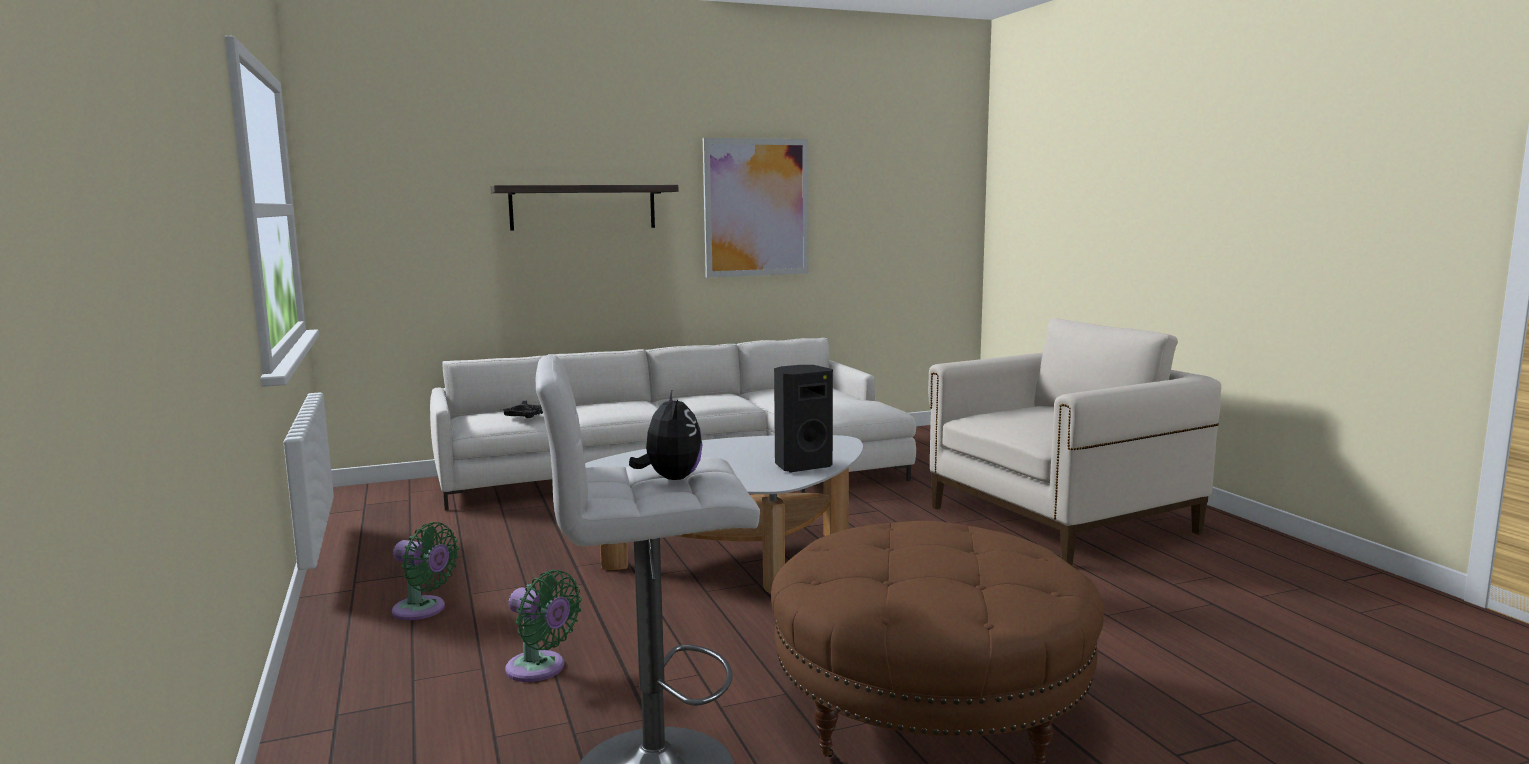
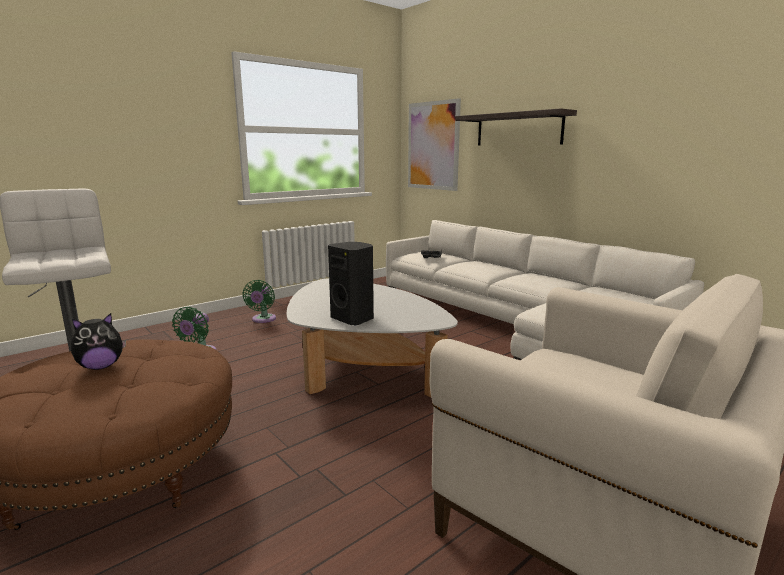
camera: 70 degrees right, 5 degrees up
(670, 479) = (64, 257): plush toy -> plush toy (101, 366)
(756, 207) = (652, 126): picture -> picture (433, 146)

